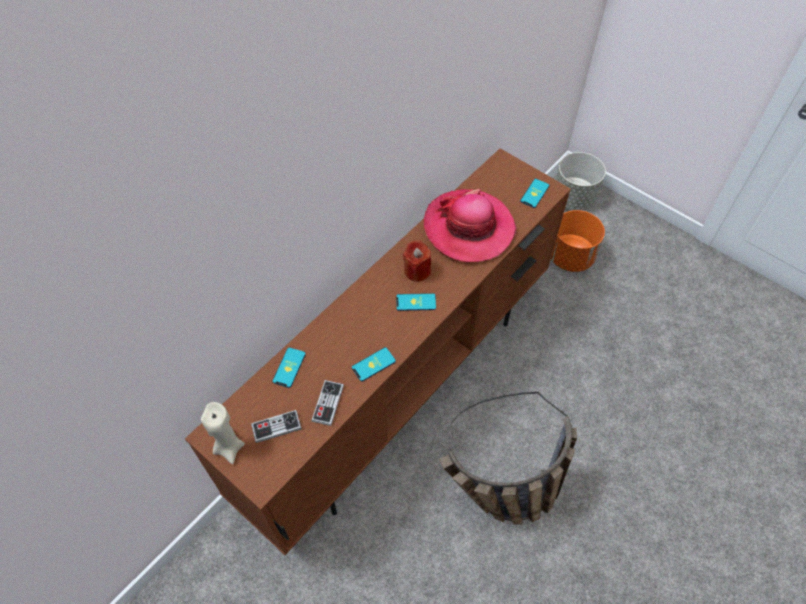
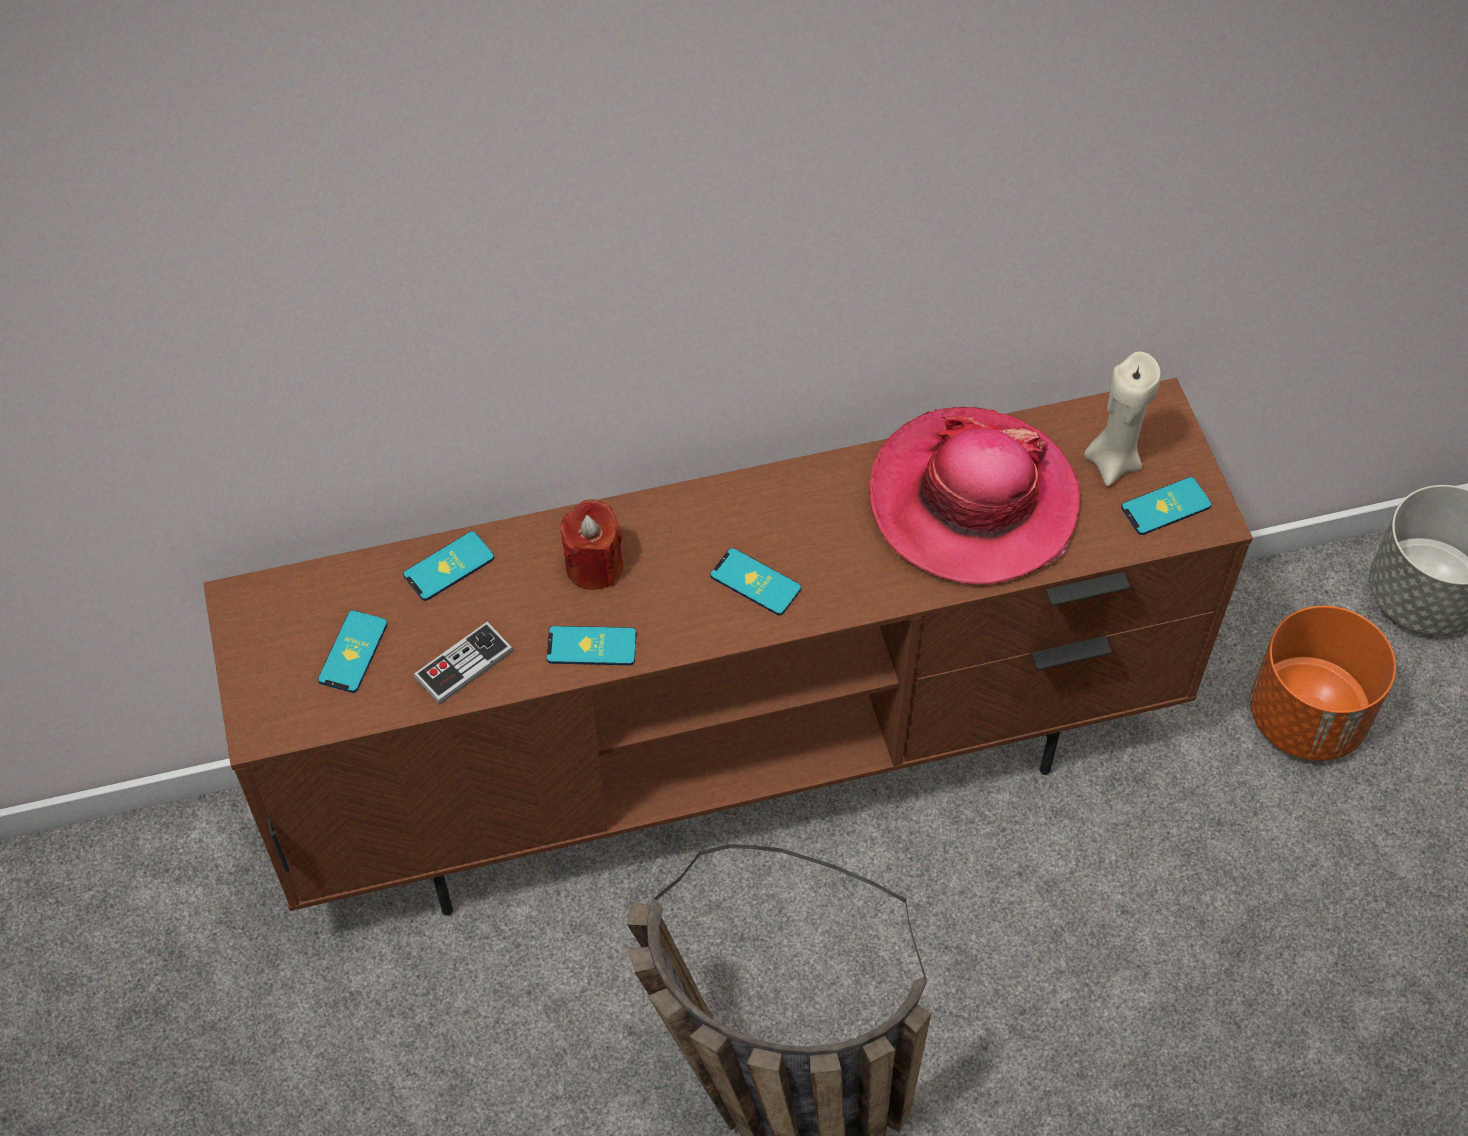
camera: 35 degrees right, 0 degrees up
(229, 447) = (257, 638): beige candle -> beige candle (1112, 461)
(276, 427) = (353, 652): game controller -> phone
(417, 271) = (805, 527): red candle -> red candle (594, 566)

